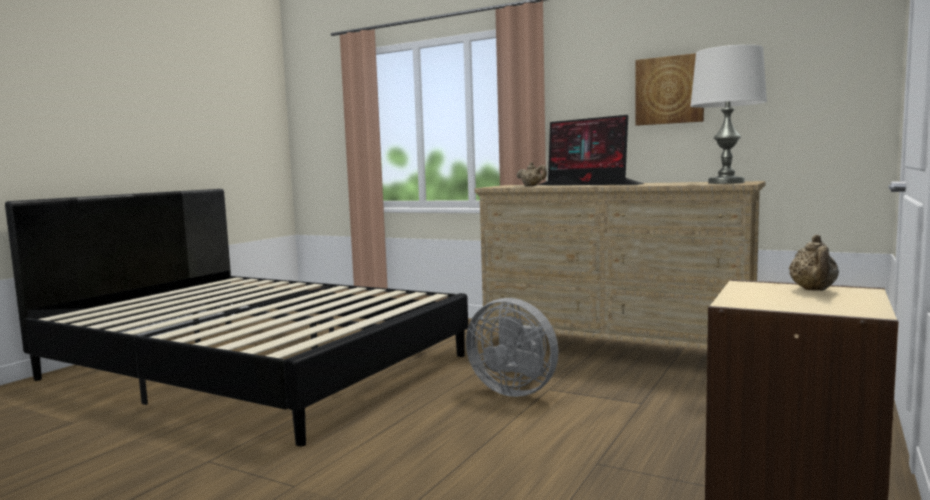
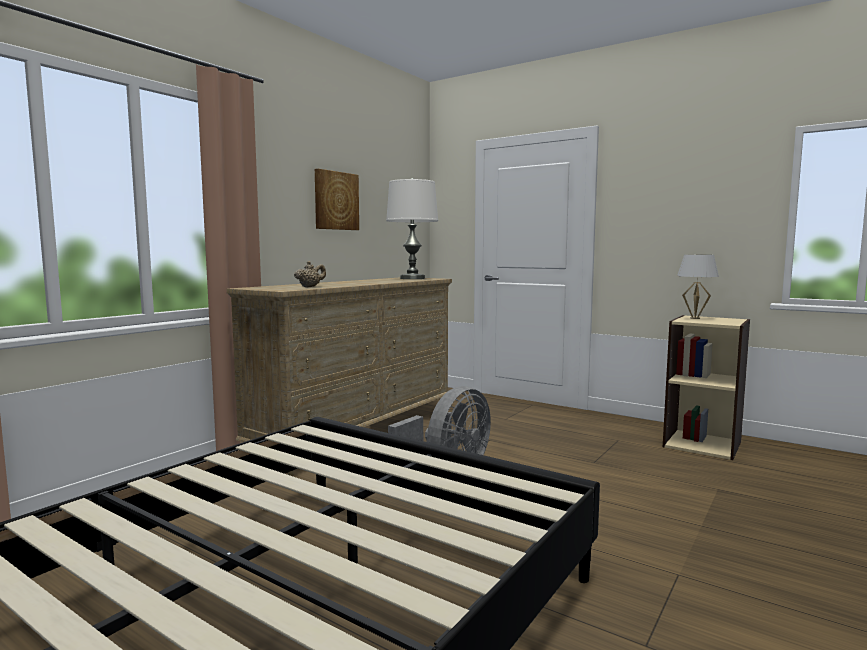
camera: 85 degrees left, 0 degrees up
(589, 184) = (338, 283): monitor -> none
(813, 290) = (695, 318): beige teapot -> white table lamp

